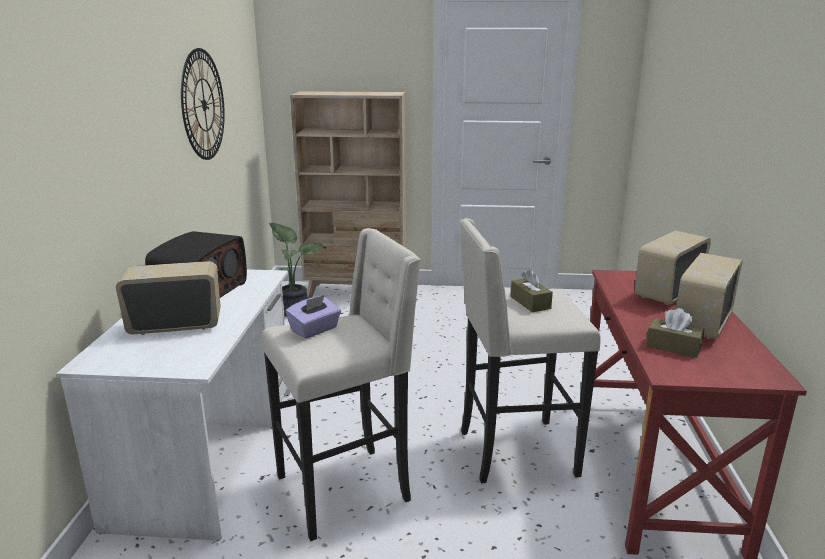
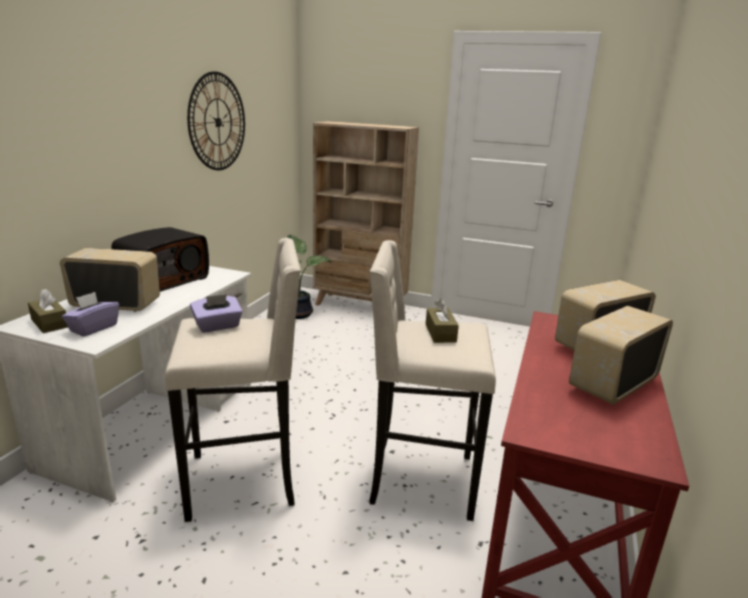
camera: 15 degrees right, 0 degrees up
(176, 353) = (93, 328): none -> purple tissue box
(673, 347) = (558, 403): brown tissue box -> brown tissue box (49, 323)

